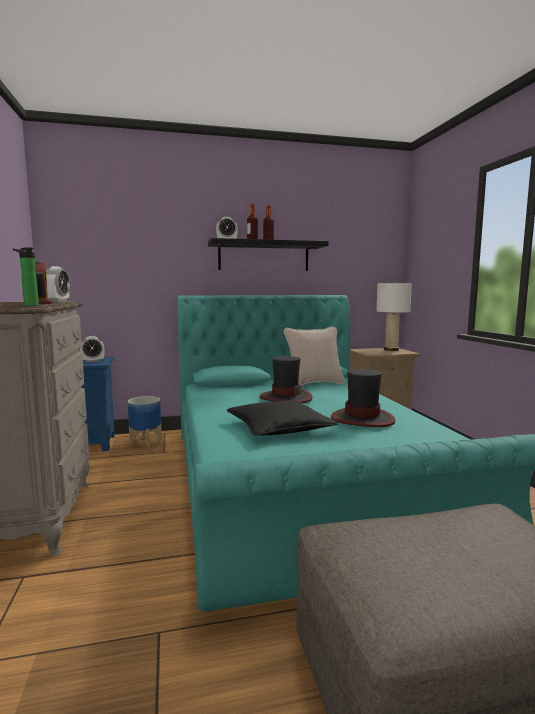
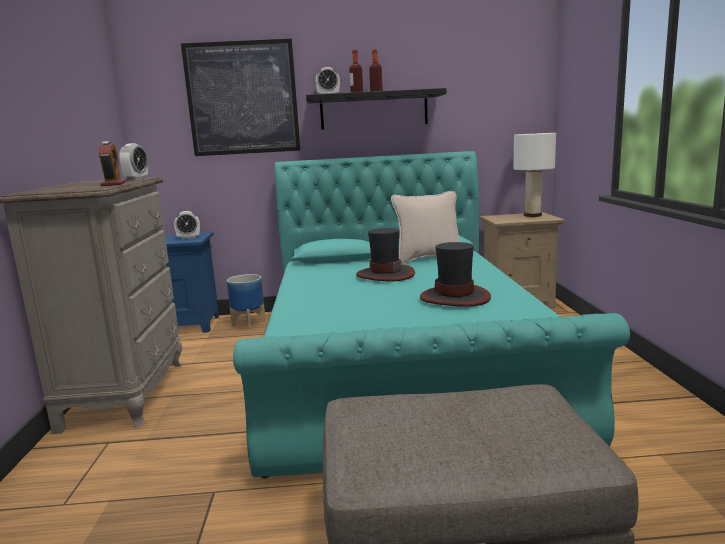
camera: 10 degrees right, 5 degrees up
(29, 305) = (94, 189): bottle -> none
(149, 238) = (242, 98): none -> picture
(279, 427) = (358, 306): black pillow -> none

